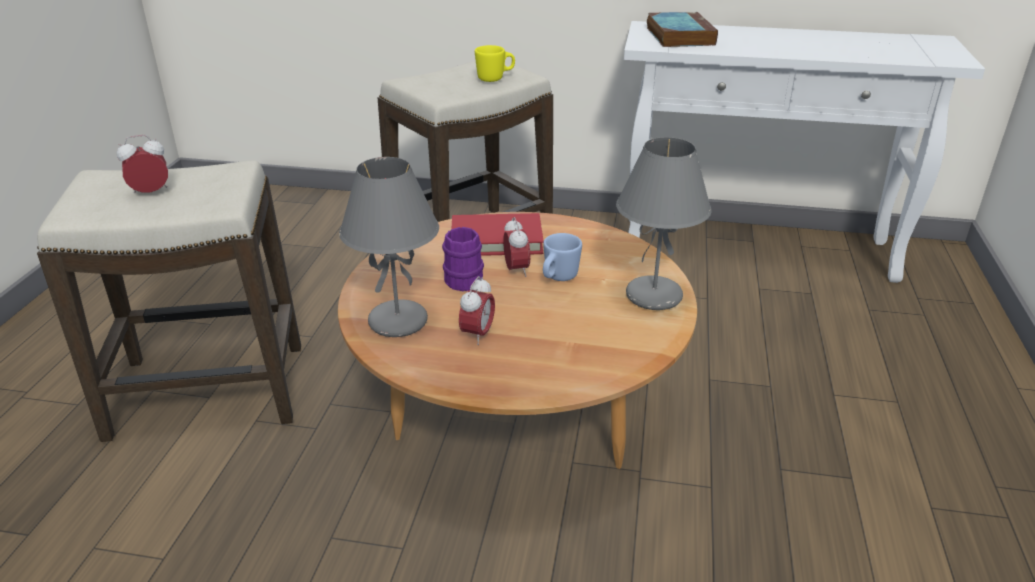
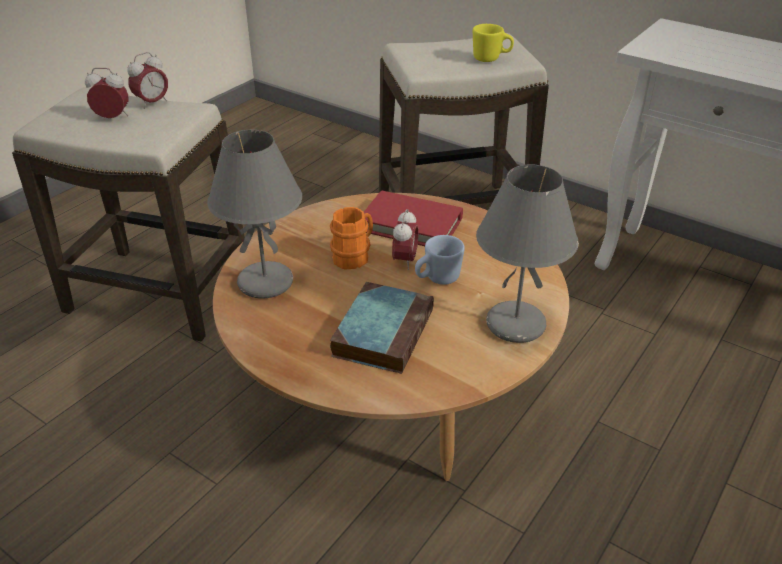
camera: 25 degrees right, 5 degrees up
(466, 277) = (354, 255): purple mug -> orange mug
(477, 334) = (321, 315): alarm clock -> alarm clock (152, 103)
(679, 36) = (695, 44): book -> book (383, 331)

